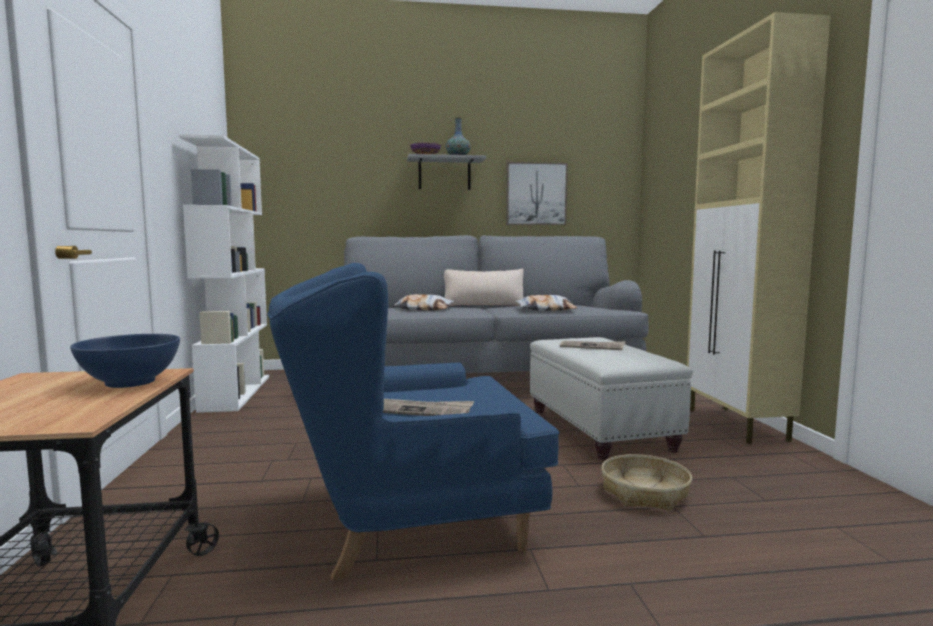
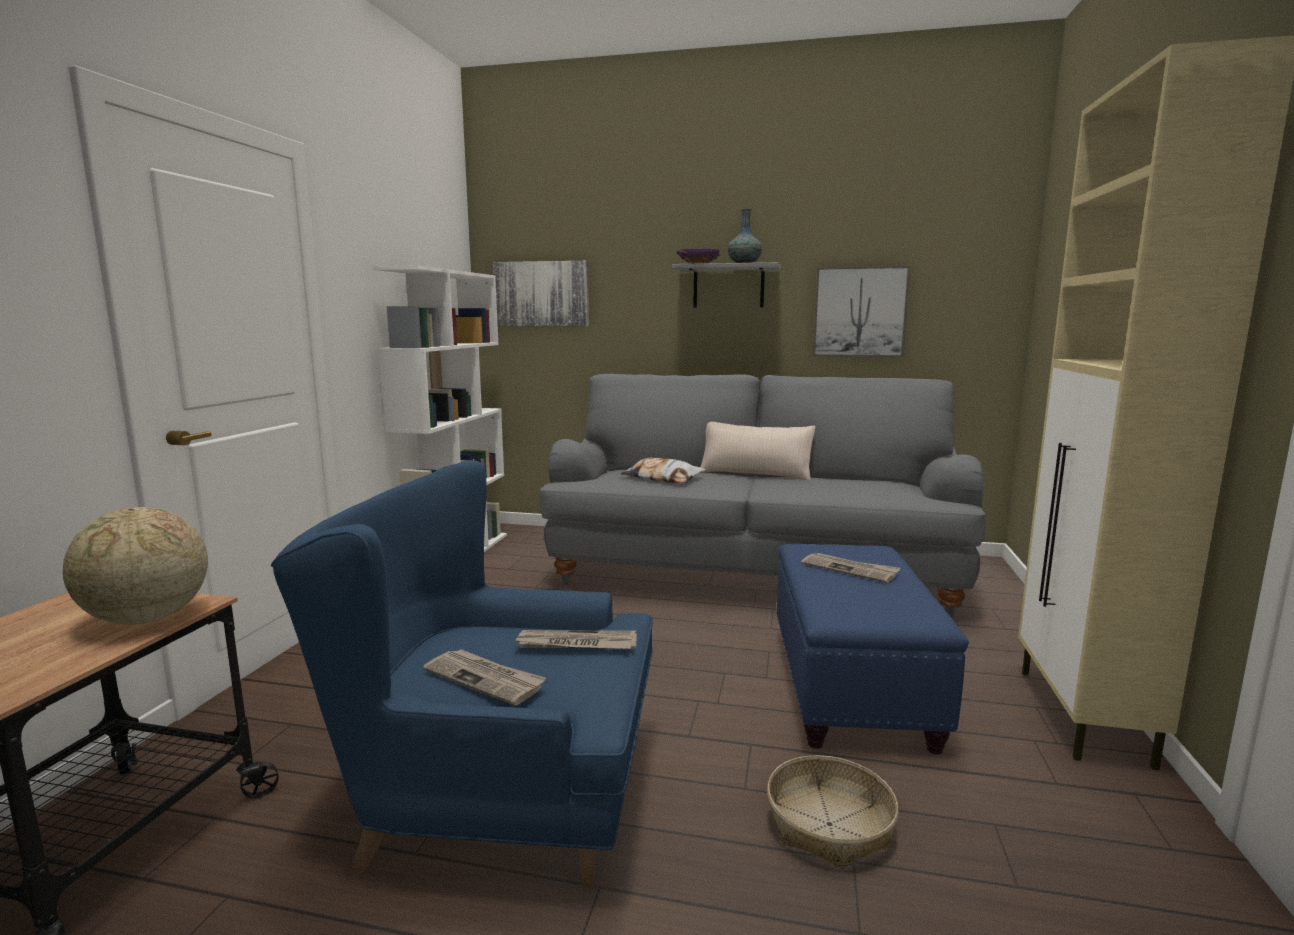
camera: 20 degrees right, 5 degrees up
(130, 382) = (146, 619): blue bowl -> globe
(294, 176) = (541, 294): none -> picture
(465, 389) = (576, 644): none -> newspaper
(545, 309) = (826, 492): pillow -> none
(600, 429) = (851, 688): white ottoman -> blue ottoman

